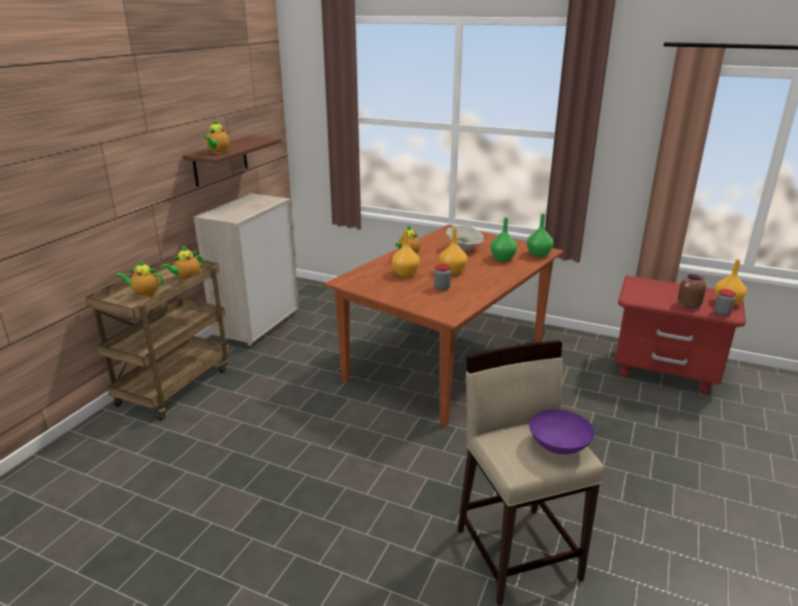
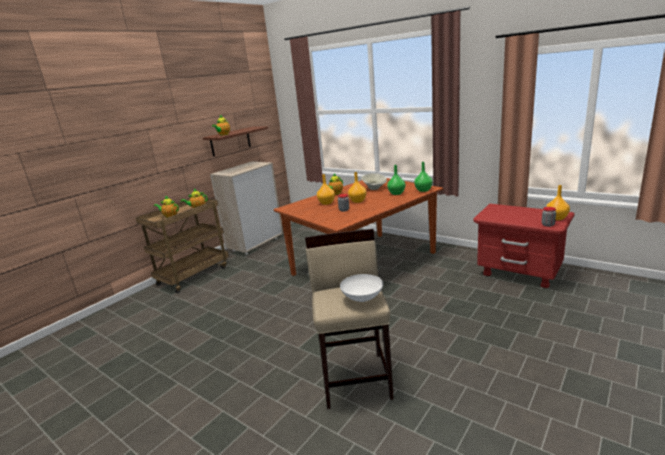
camera: 15 degrees right, 5 degrees down
(557, 446) = (362, 298): purple bowl -> white bowl
(688, 305) = (524, 220): brown jar -> none

